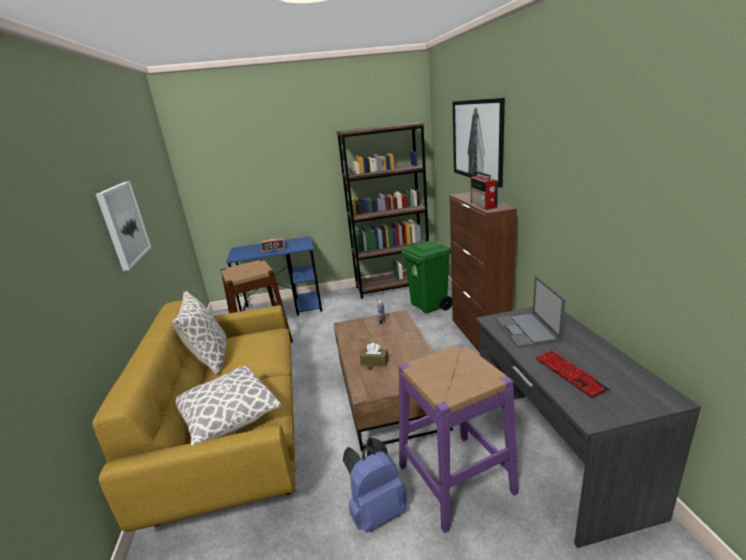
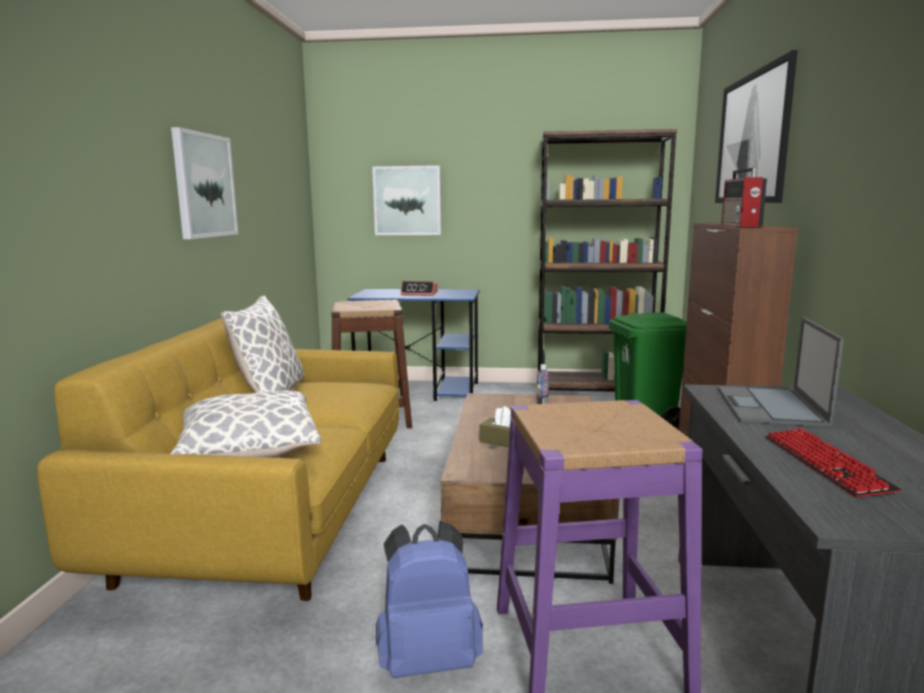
camera: 15 degrees right, 10 degrees down
(251, 184) = (407, 201): none -> picture

